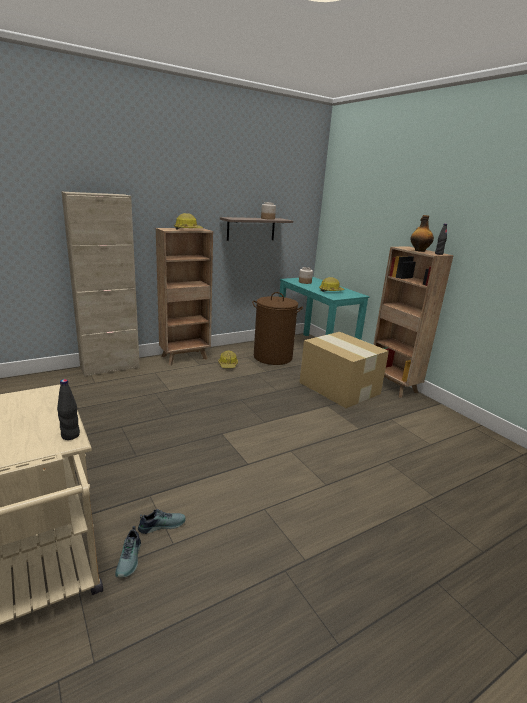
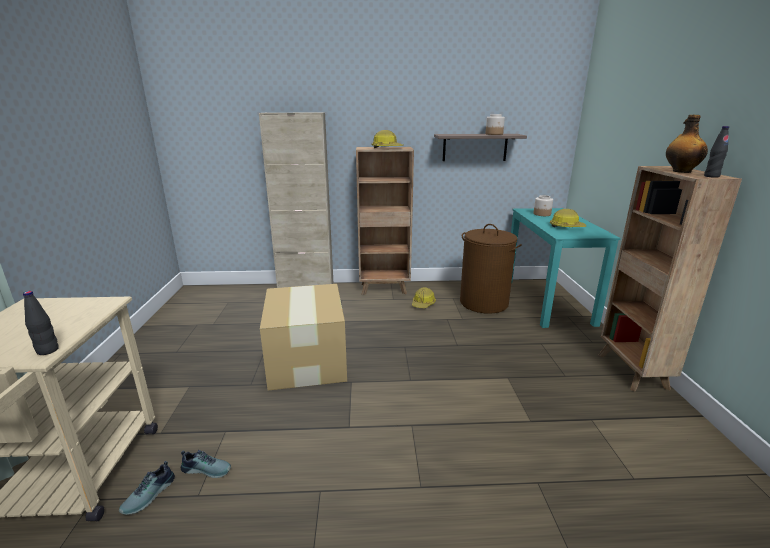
camera: 30 degrees right, 0 degrees up
(339, 387) = (543, 356): cardboard box -> cardboard box (308, 359)

